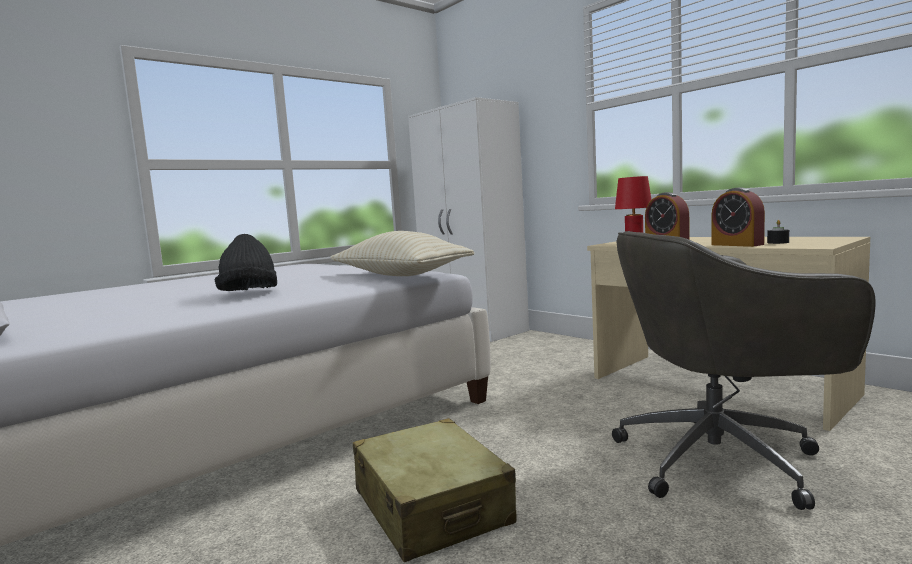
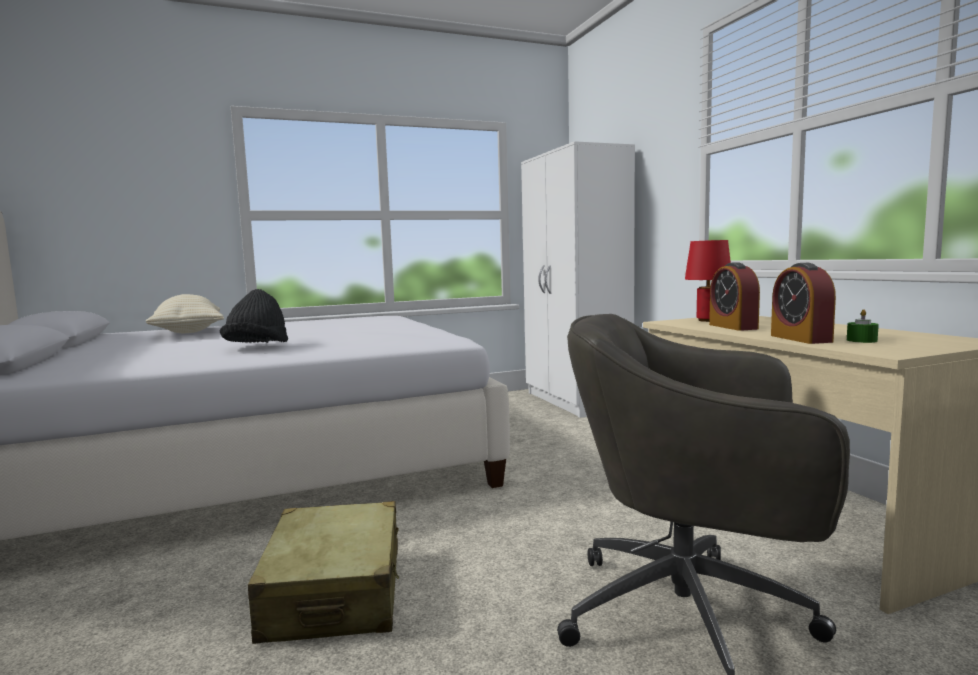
camera: 20 degrees right, 0 degrees up
(401, 275) = (415, 340): beige pillow -> beige pillow (188, 332)
(778, 242) = (861, 340): black candle -> green candle

